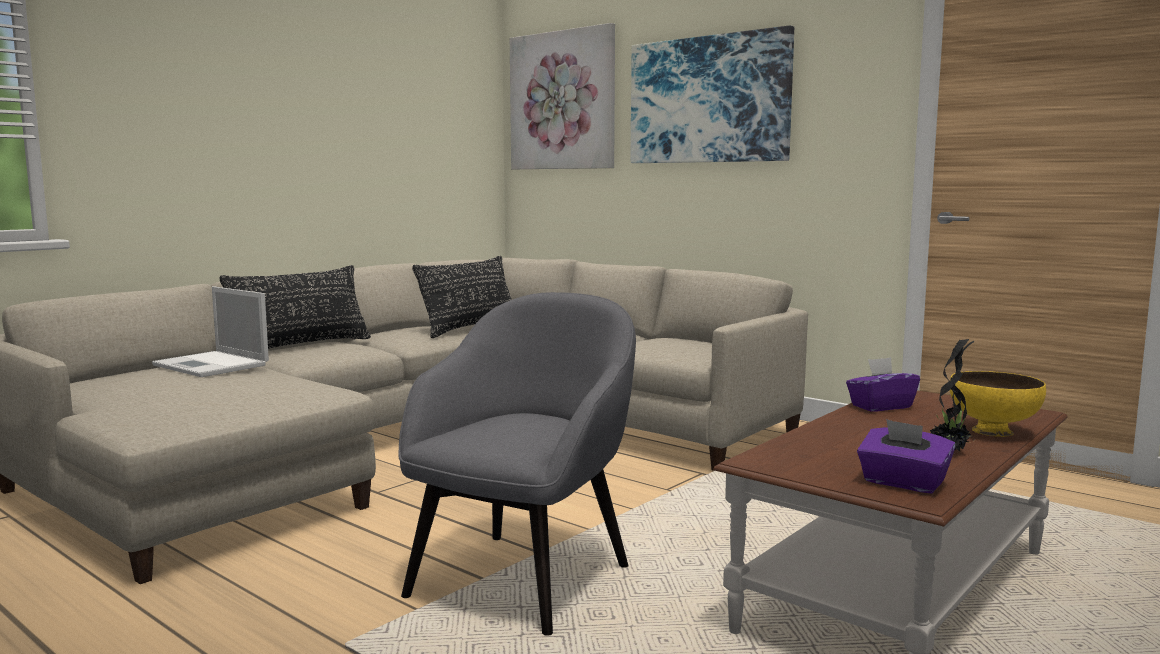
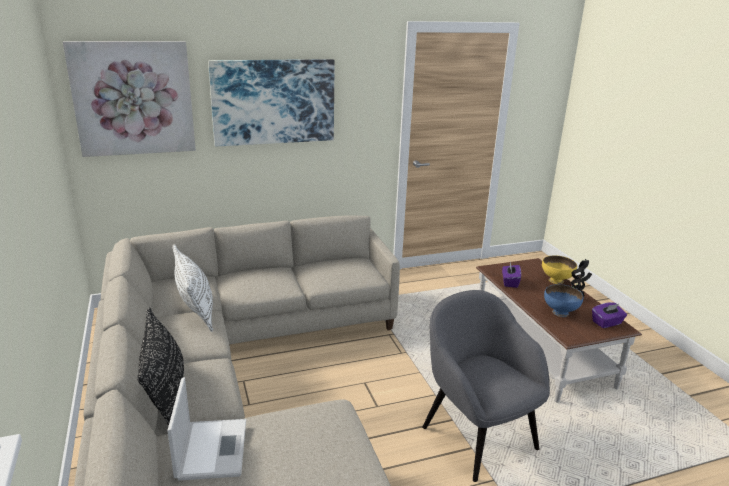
camera: 60 degrees left, 15 degrees up
(212, 365) = (212, 448): laptop -> laptop turned 75 degrees counterclockwise
(470, 328) = (195, 308): black pillow -> white pillow
(849, 446) = (560, 312): none -> blue bowl

